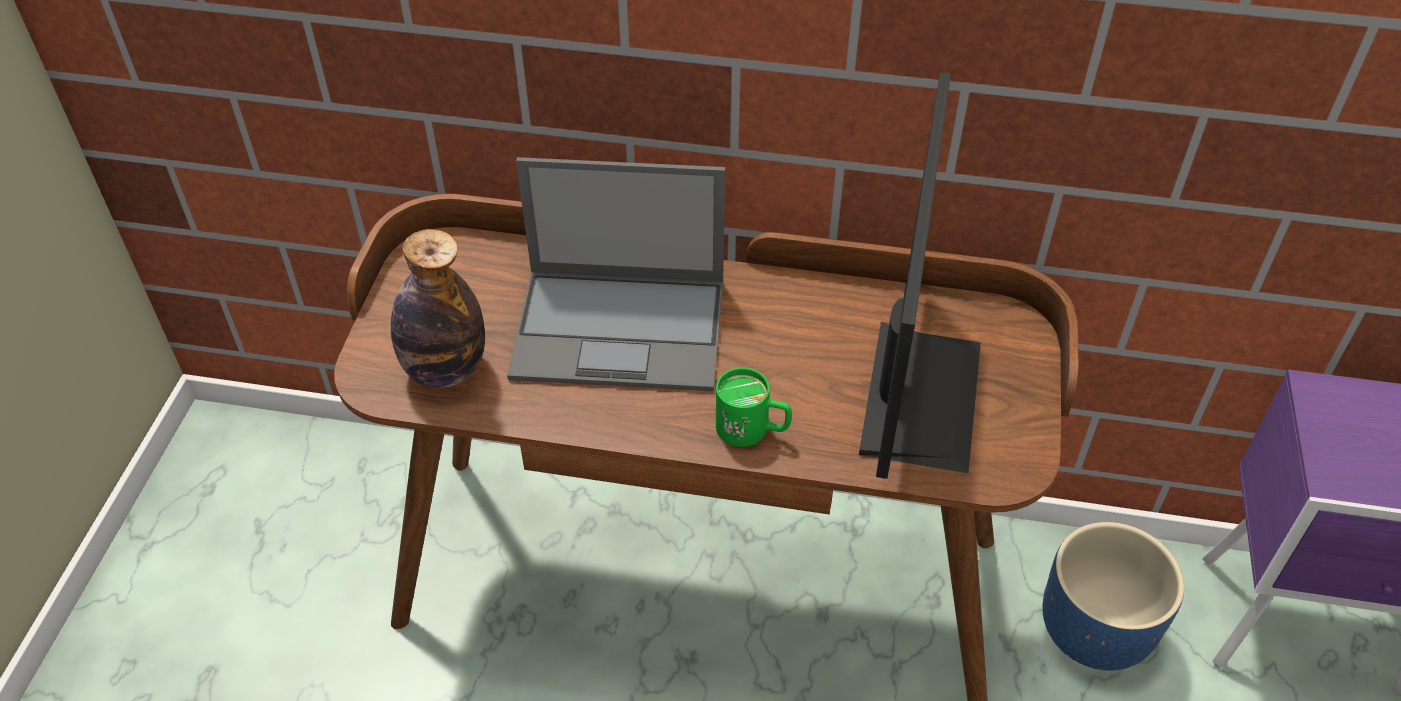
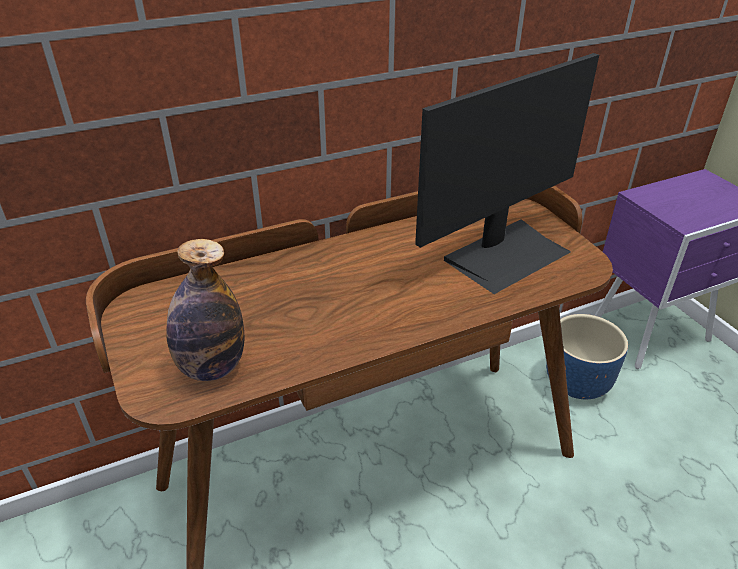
camera: 35 degrees left, 10 degrees down
(622, 329) = (311, 293): laptop -> none
(753, 430) = (443, 309): green mug -> none
(916, 394) = (506, 254): monitor -> monitor turned 75 degrees clockwise

